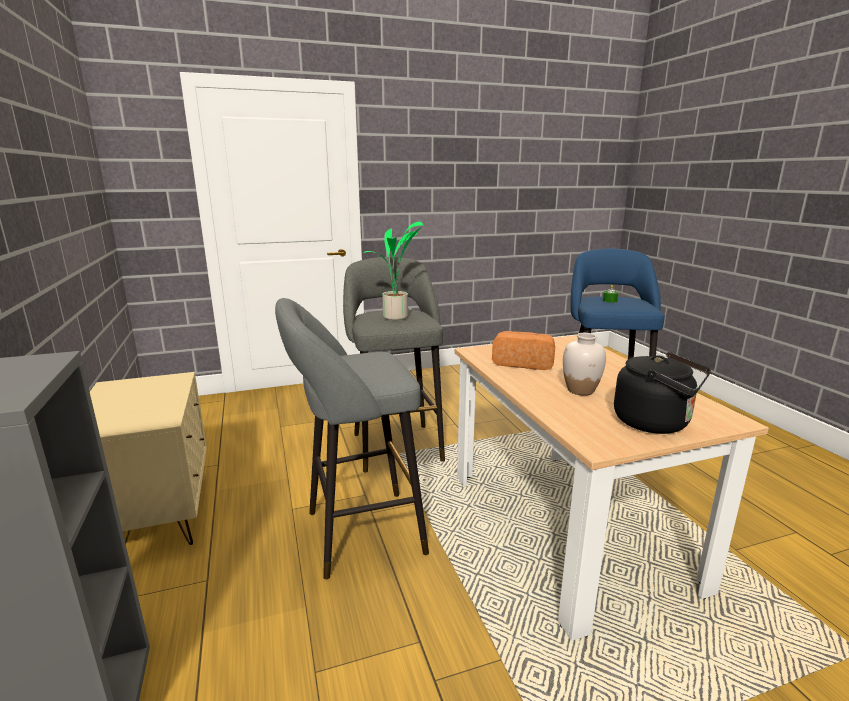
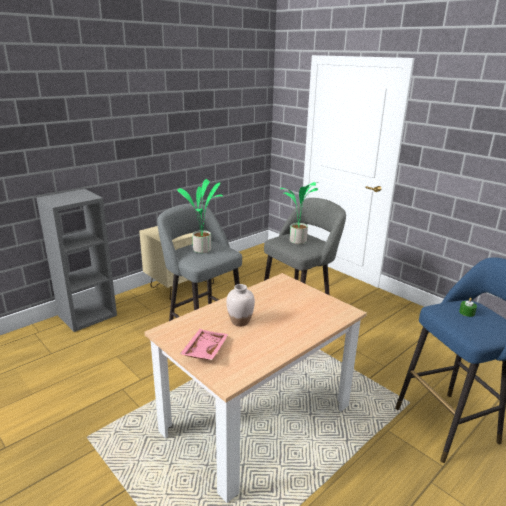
camera: 65 degrees right, 5 degrees up
(356, 365) = (203, 250): none -> potted plant
(523, 363) = (274, 298): bread -> none
(656, 423) = (204, 350): black kettle -> pink tray

